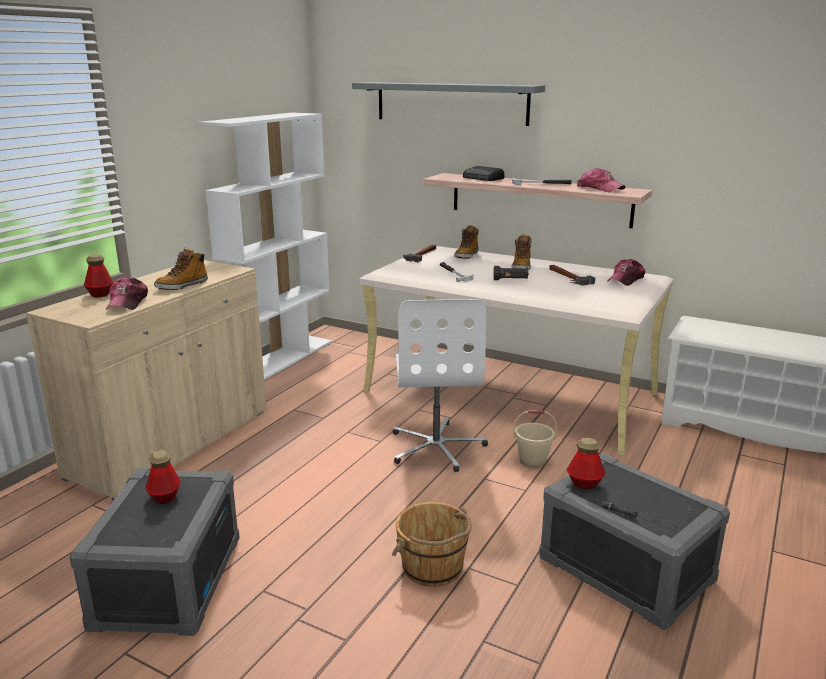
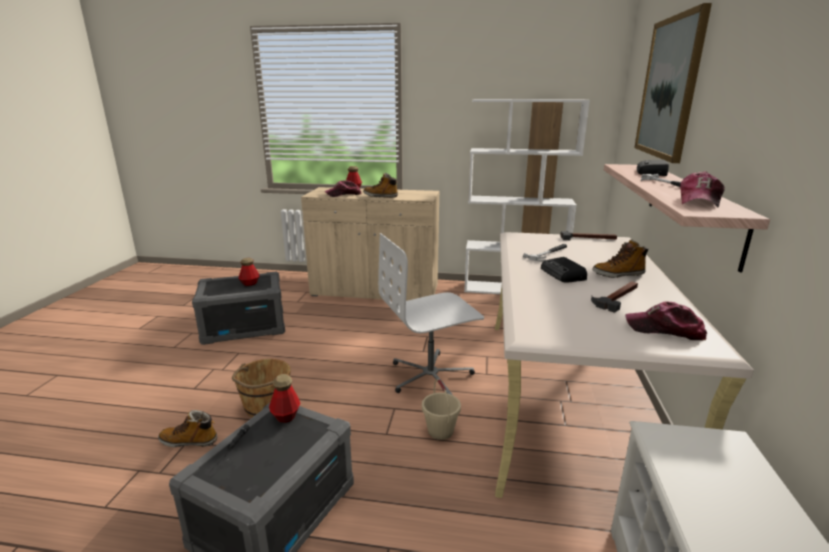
camera: 70 degrees right, 0 degrees up
(451, 103) = (669, 88): grey shelf -> picture
(466, 256) = (616, 251): boot -> boot (189, 441)
(510, 280) = (563, 274): black flashlight -> radio

